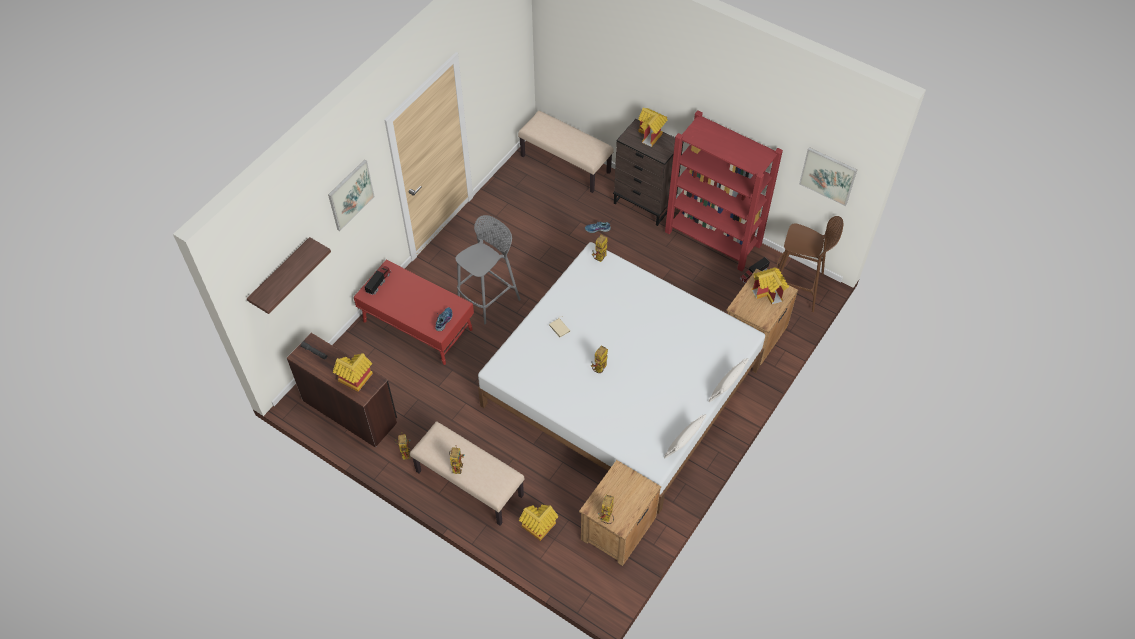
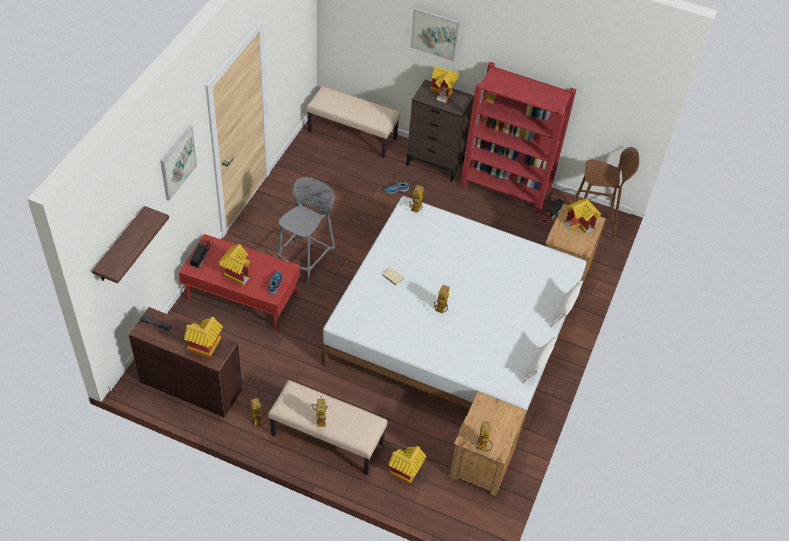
camera: 15 degrees left, 5 degrees down
(408, 304) = (236, 273): none -> toy house
(828, 176) = (621, 109): picture -> picture (435, 34)

